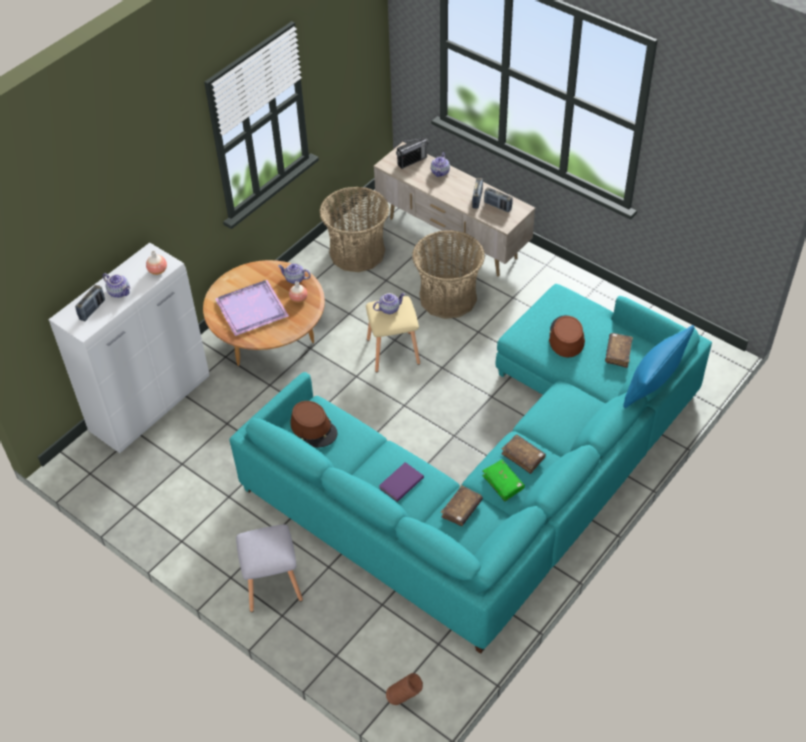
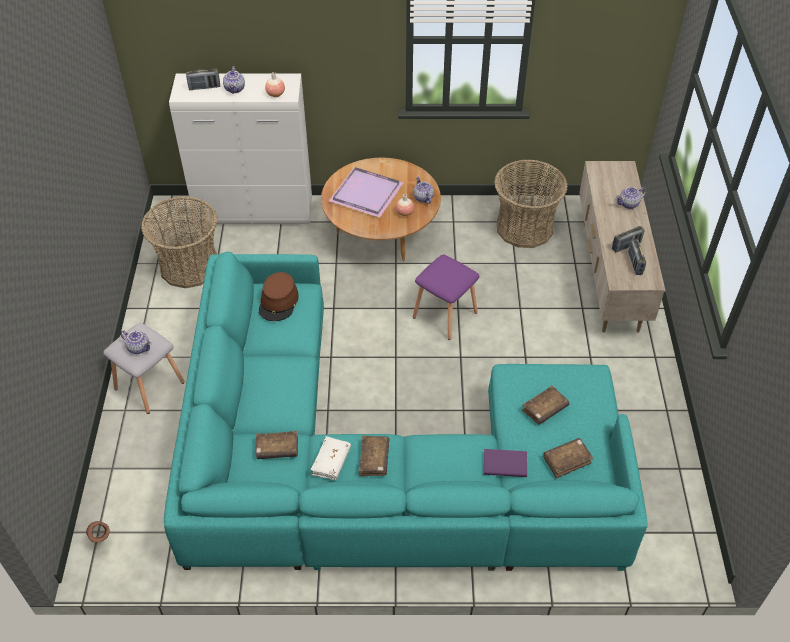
camera: 50 degrees right, 0 degrees up
(389, 308) = (449, 270): teapot -> teapot (139, 347)
(394, 351) = (446, 315): beige stool -> purple stool
(400, 483) = (270, 390): purple book -> purple book (504, 463)
(412, 161) = (619, 179): radio -> none
(448, 297) = (541, 313): basket -> basket (189, 266)
(503, 483) = (331, 462): green book -> white book
(566, 337) = (544, 409): brown hat -> brown book
(654, 381) = (532, 501): blue pillow -> none

